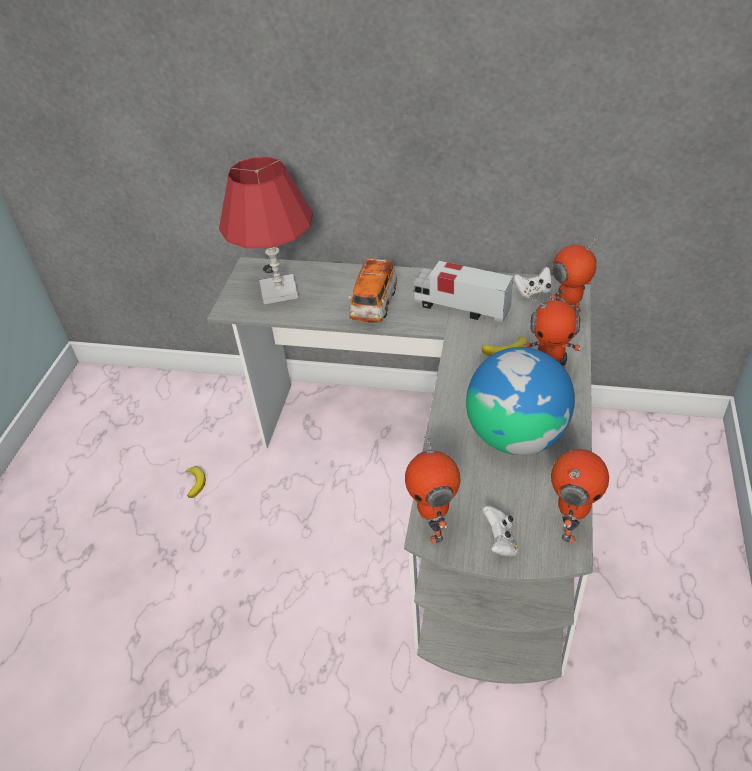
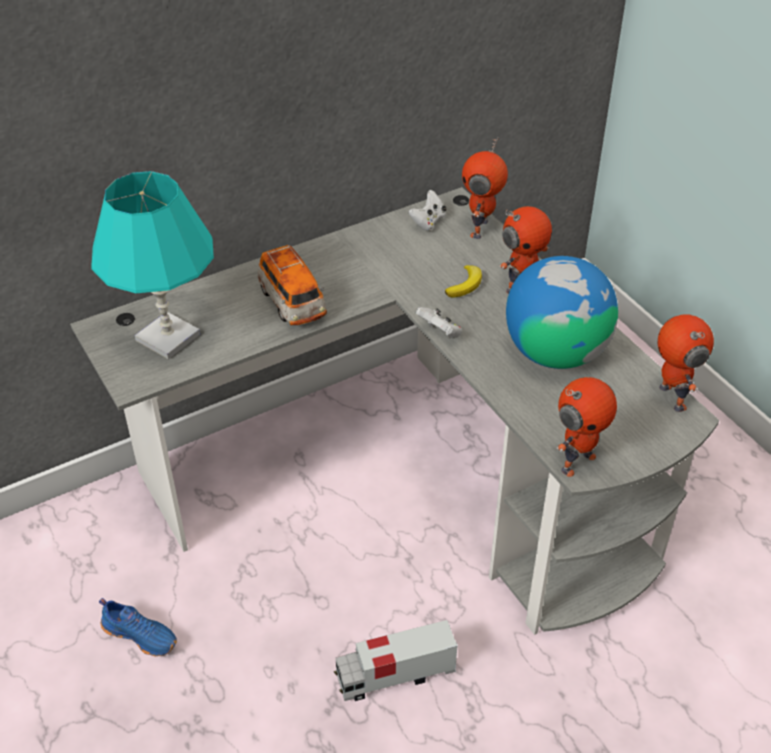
camera: 45 degrees left, 0 degrees up
(196, 482) = (141, 634): banana -> blue shoe
(279, 290) = (168, 337): red table lamp -> turquoise table lamp
(434, 526) = (576, 461): toy robot -> toy robot turned 75 degrees counterclockwise
(461, 307) = (380, 265): toy truck -> toy truck (394, 675)
(500, 541) = (637, 440): white game controller -> white game controller (440, 333)

